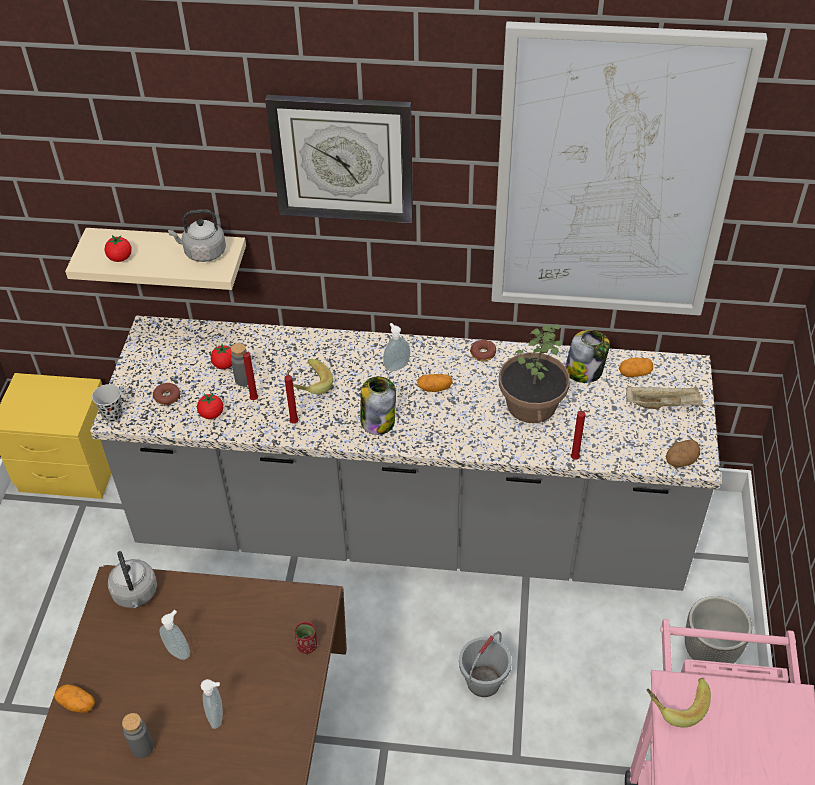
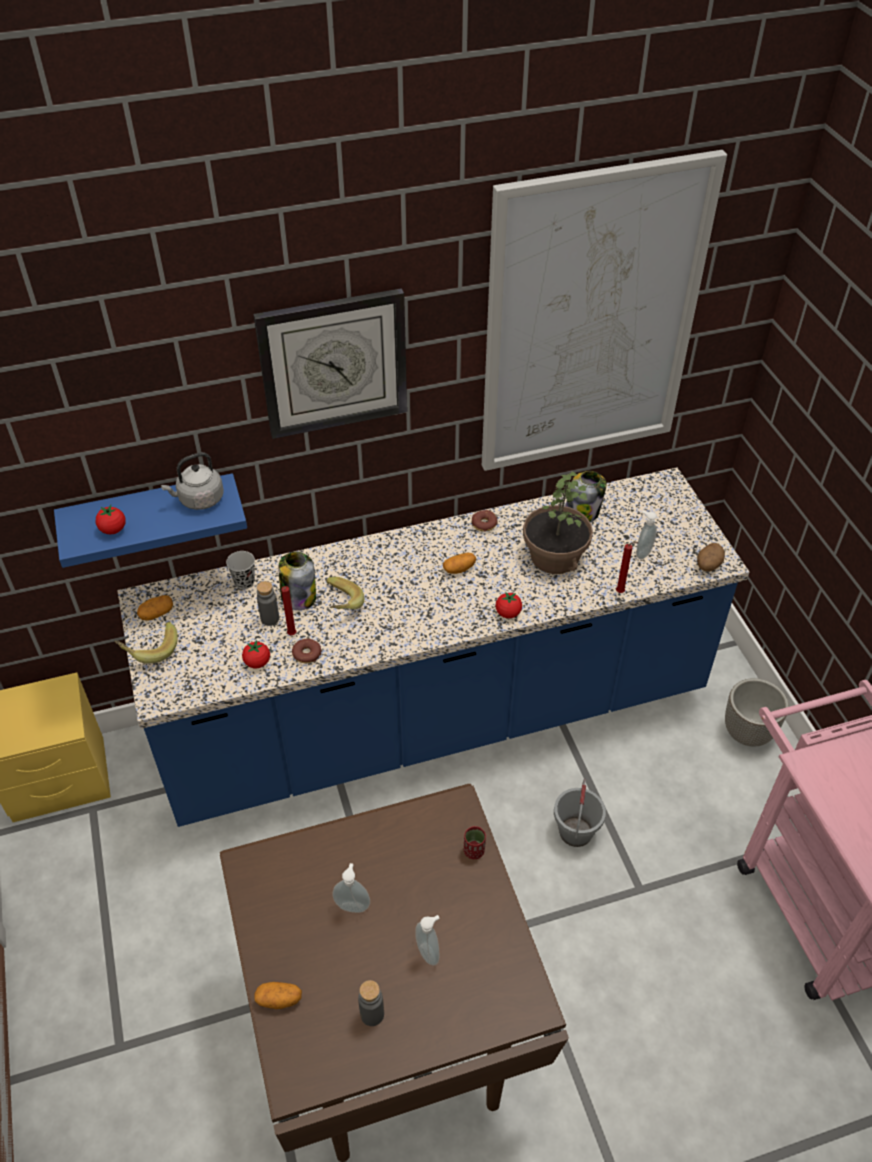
camera: 25 degrees left, 0 degrees up
(112, 415) = (153, 697): black cup -> black cup (244, 582)
(136, 594) = (275, 867): grey kettle -> none
(167, 397) = (201, 660): donut -> donut (306, 654)
(170, 255) = (151, 514): beige shelf -> blue shelf
(224, 365) = (241, 610): tomato -> tomato (508, 613)
(295, 421) = (346, 642): red candle -> none
(377, 421) = (424, 616): jar -> jar (298, 597)
(396, 366) = (411, 559): soap dispenser -> soap dispenser (642, 552)
(410, 528) = (436, 716): grey counter -> blue counter
(634, 373) = (625, 501): potato -> potato (156, 614)
(663, 404) = (665, 521): beige tray -> none
(675, 703) = (816, 776): banana -> banana (150, 649)

